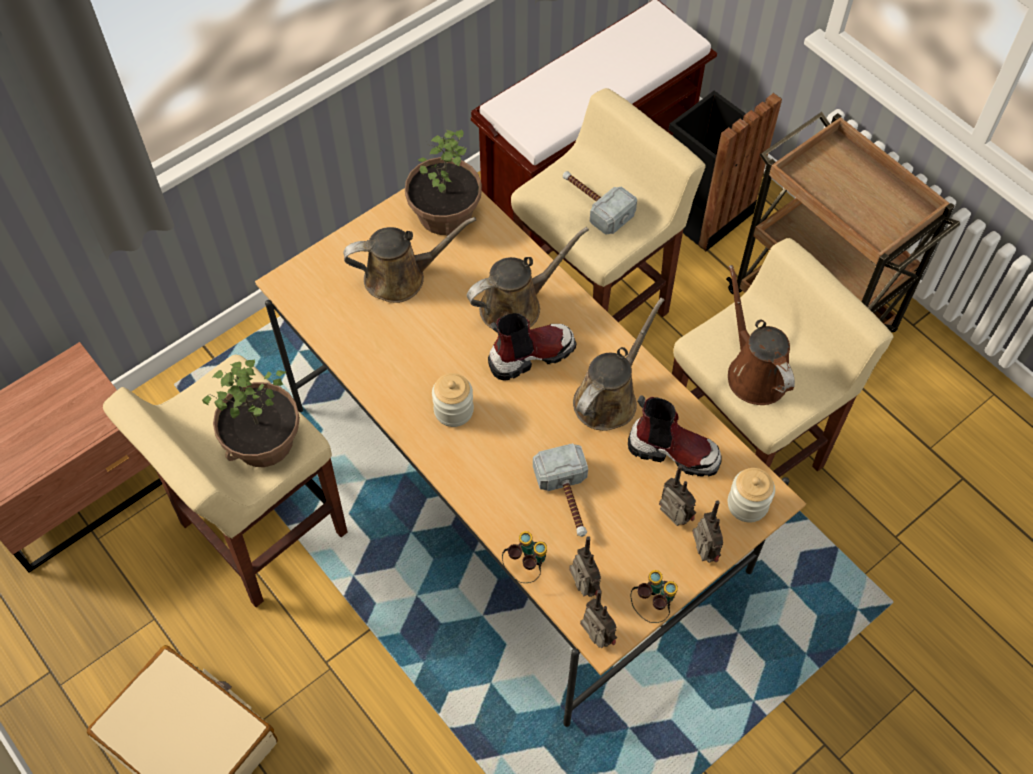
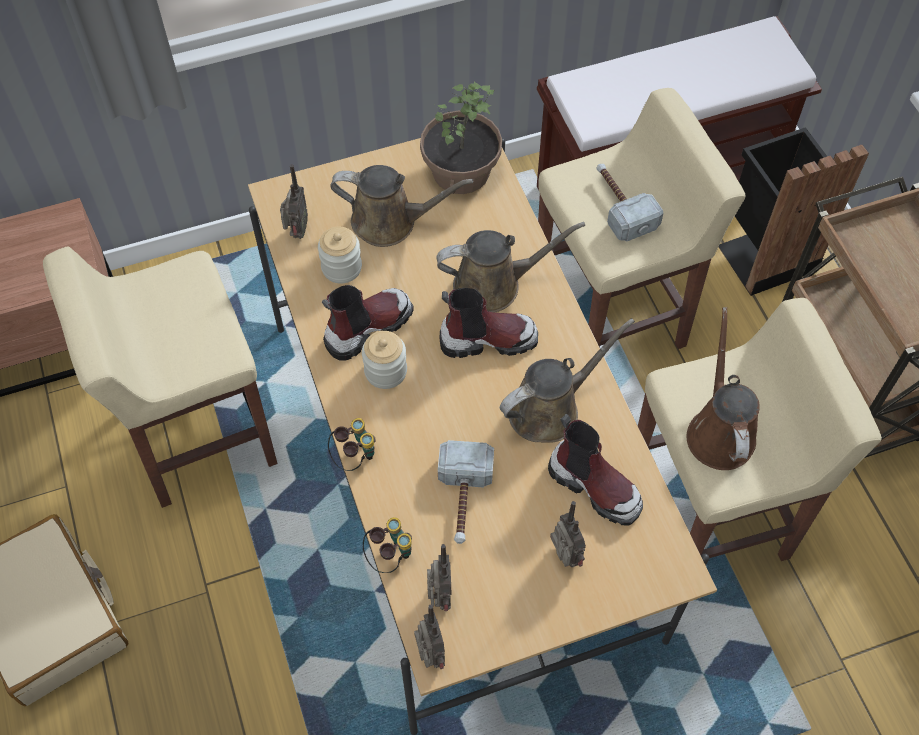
camera: 20 degrees right, 0 degrees up
(264, 442) = (191, 344): potted plant -> none
(421, 377) = (367, 327): none -> boot
(652, 606) = (504, 642): binoculars -> binoculars (354, 456)
(702, 553) = (581, 605): radio -> radio (296, 232)
(747, 504) = (651, 569): jar -> jar (341, 267)

